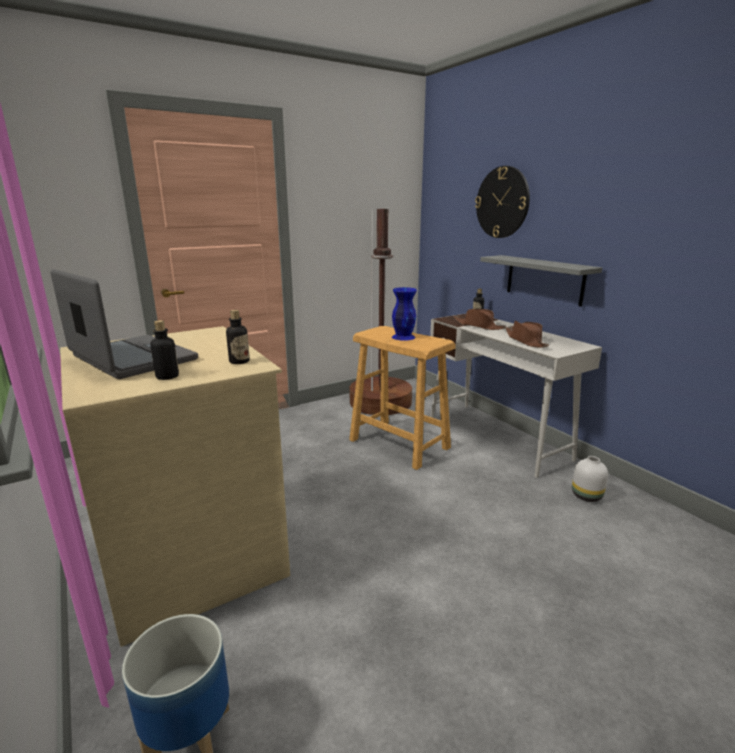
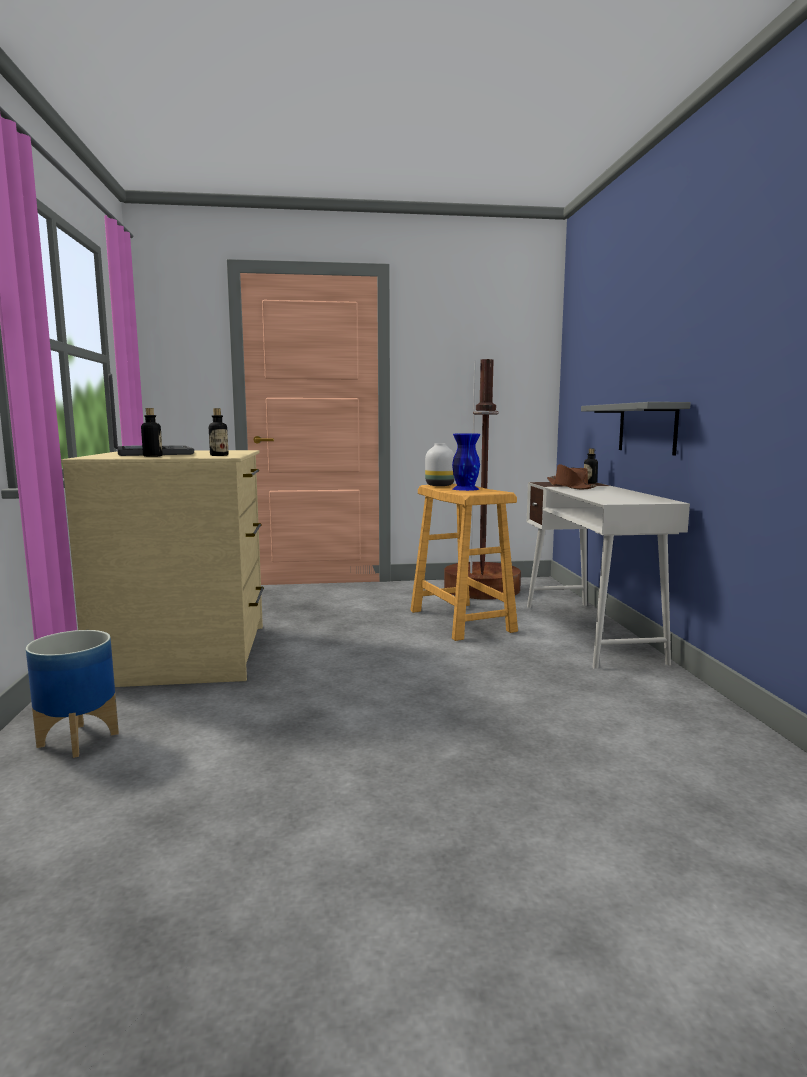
camera: 25 degrees right, 10 degrees down
(502, 202) = (616, 343): wall clock -> none
(525, 341) = (598, 495): brown hat -> none
(585, 495) = (639, 691): white vase -> white vase (439, 485)

